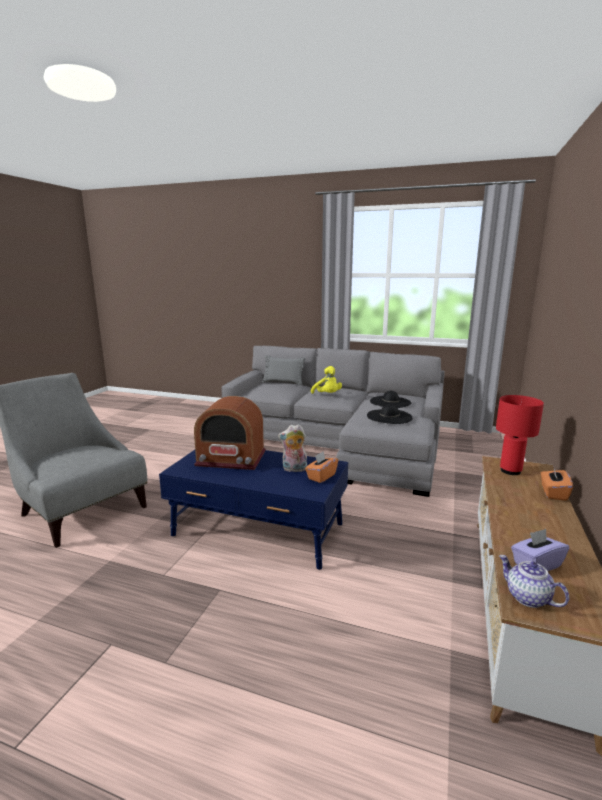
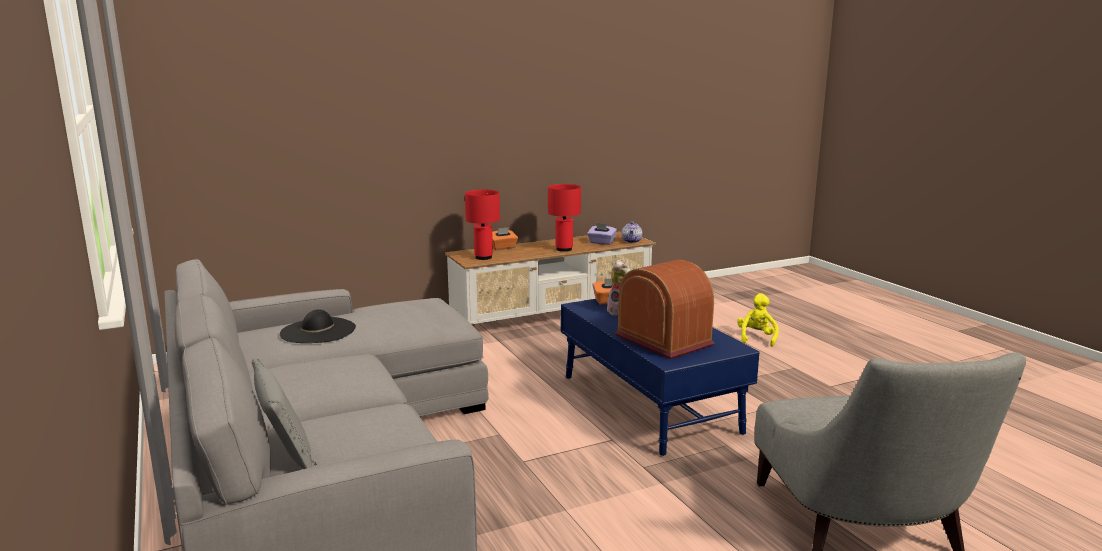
camera: 135 degrees left, 0 degrees up
(327, 395) = (347, 369): yellow plush toy -> yellow plush toy (756, 338)
(389, 416) = (396, 316): black hat -> none
(512, 520) = (564, 249): none -> red table lamp

